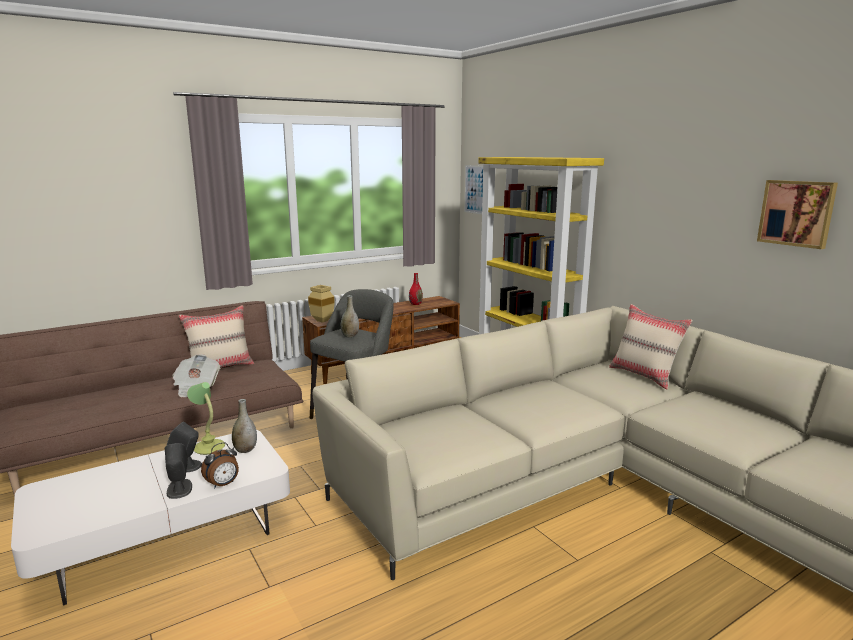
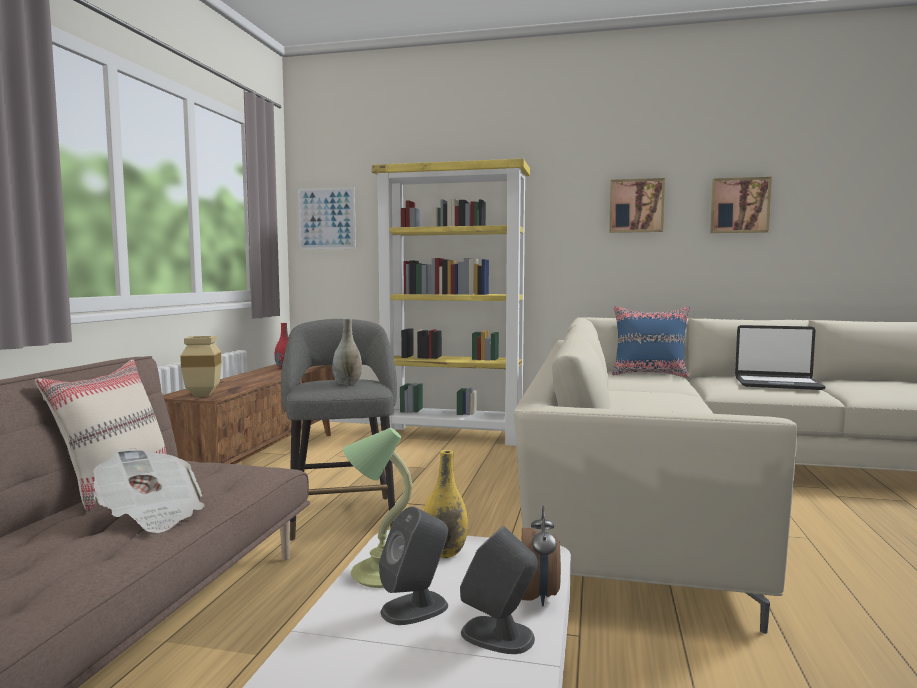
camera: 45 degrees left, 10 degrees down
(245, 450) = (444, 552): grey vase -> yellow vase
(644, 376) = (649, 374): beige pillow -> blue pillow
(691, 202) = (636, 206): none -> picture
(727, 423) = (777, 384): none -> laptop

